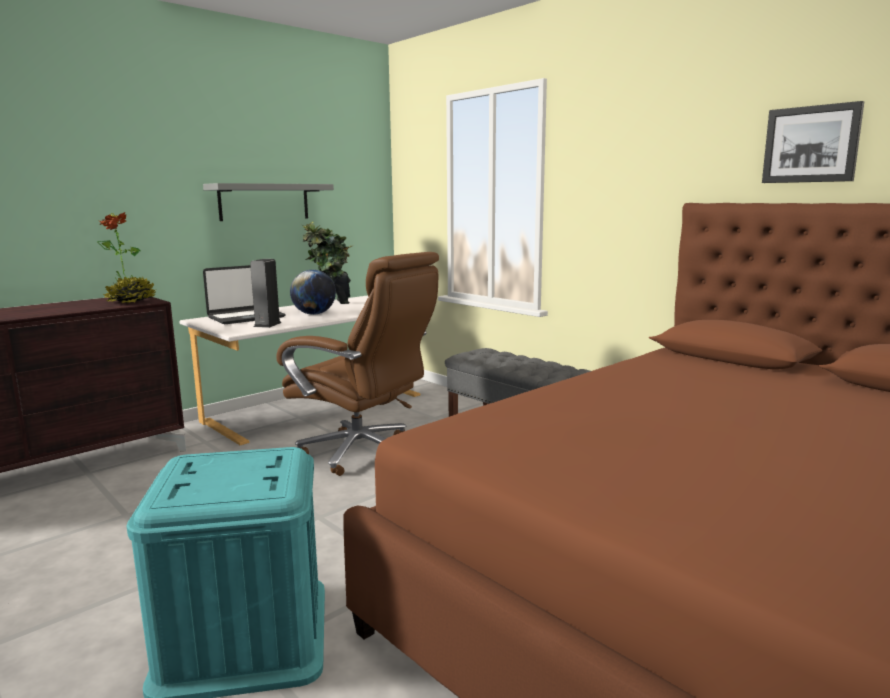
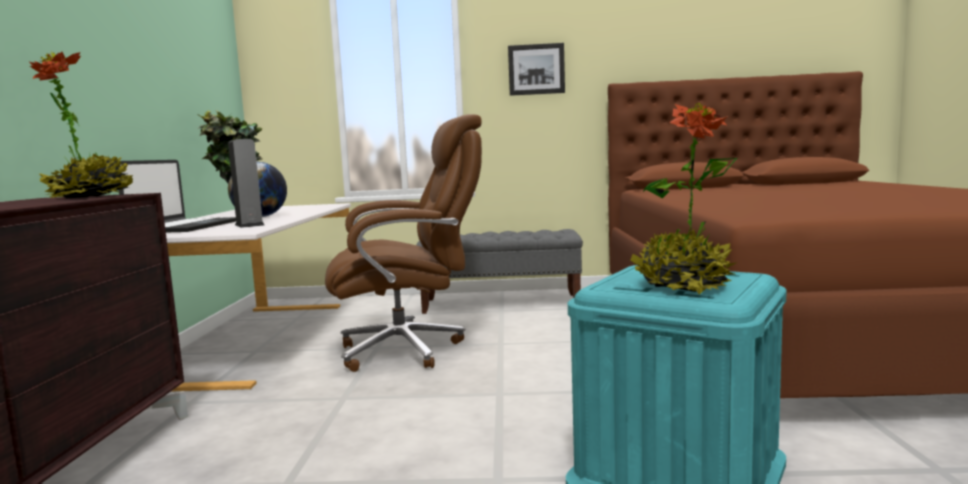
camera: 45 degrees left, 5 degrees down
(206, 480) = (683, 285): none -> potted plant
(264, 202) = (149, 81): grey shelf -> none
(811, 144) = (687, 42): picture -> picture (536, 69)

